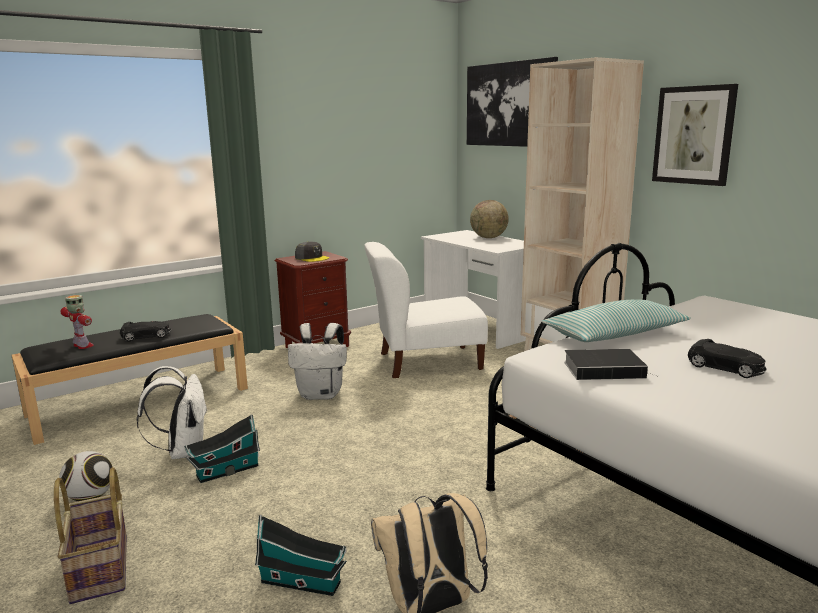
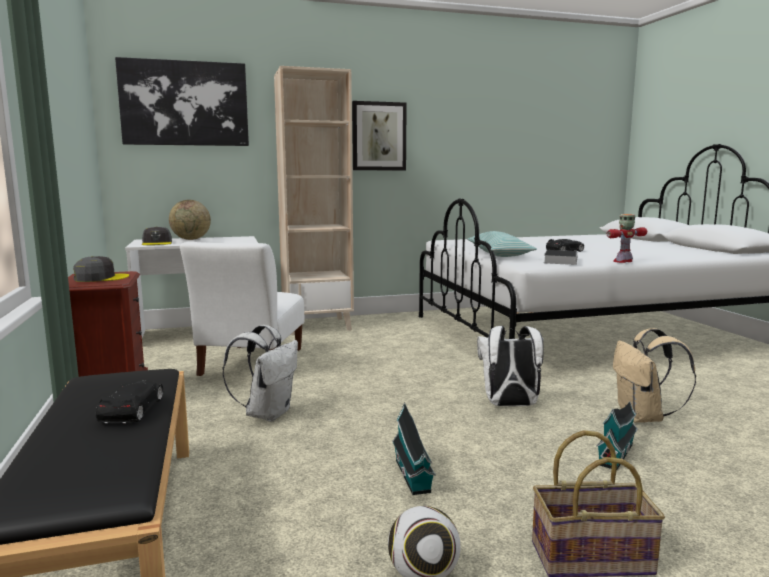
camera: 70 degrees left, 5 degrees down
(82, 346) = (98, 457): toy robot -> toy robot (623, 261)
(183, 452) = (341, 502): white backpack -> white backpack (509, 405)
(451, 237) = (157, 243): none -> grey cap

